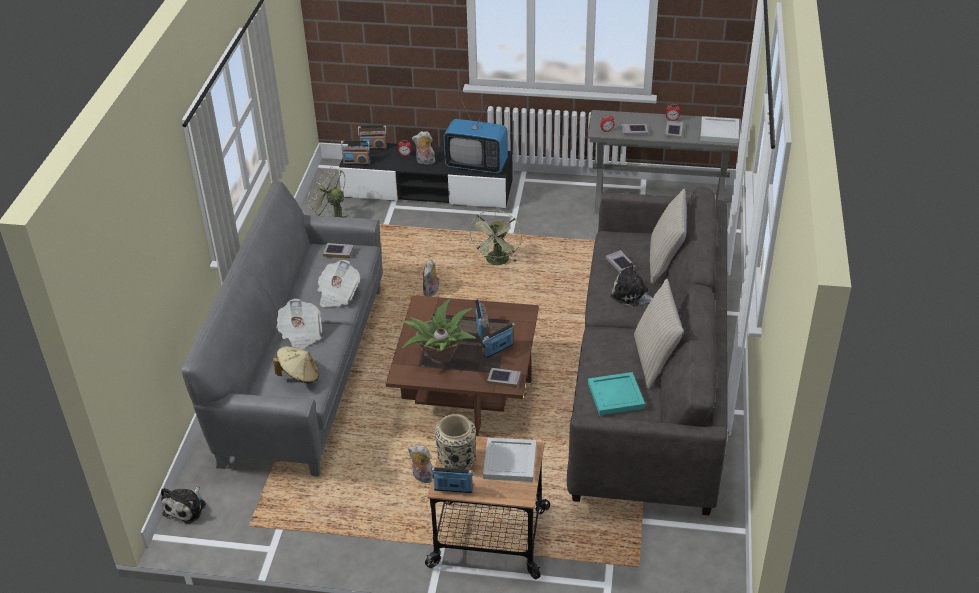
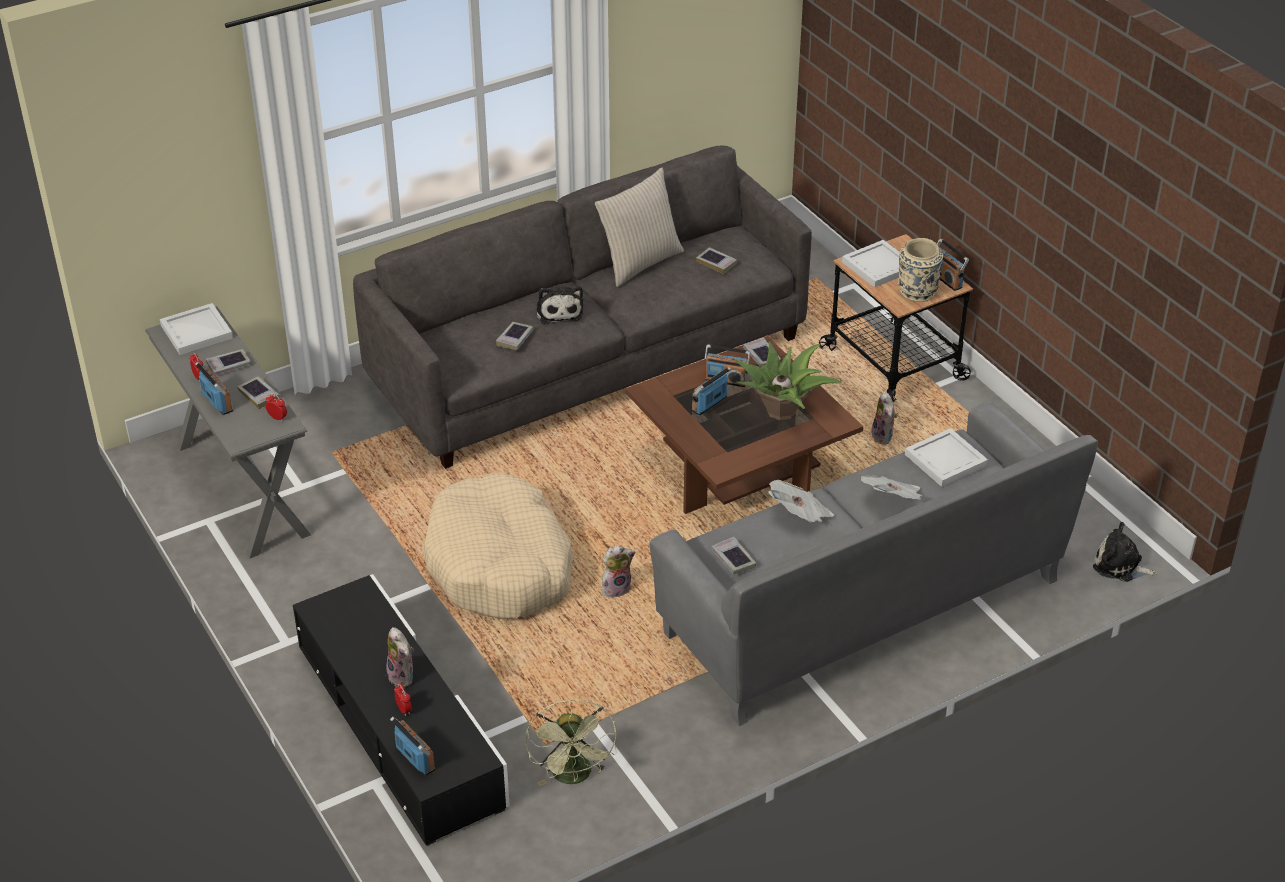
camera: 130 degrees left, 0 degrees up
(186, 507) = (1120, 565): plush toy -> plush toy turned 135 degrees counterclockwise
(299, 375) = (945, 461): beige hat -> white tray
(356, 162) = (474, 751): radio -> radio (217, 402)
(476, 165) = (362, 619): television -> none
(497, 262) = (500, 565): green fan -> beige dog bed
(615, 395) = (716, 263): turquoise tray -> book
(665, 262) = (474, 315): beige pillow -> none

